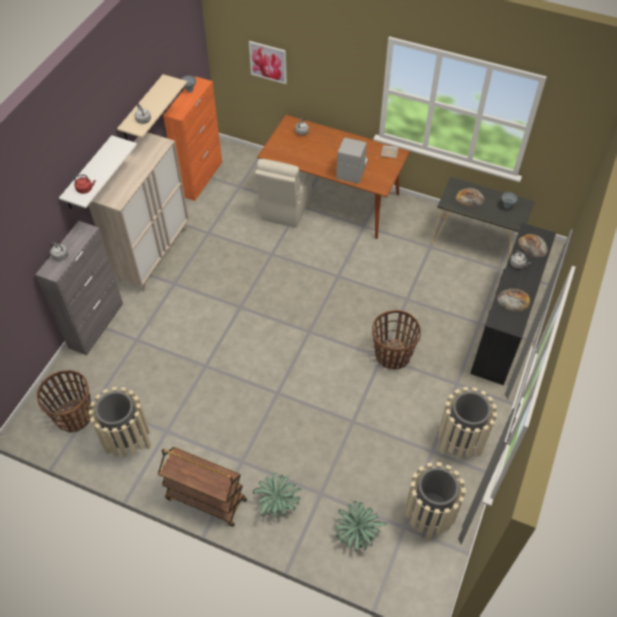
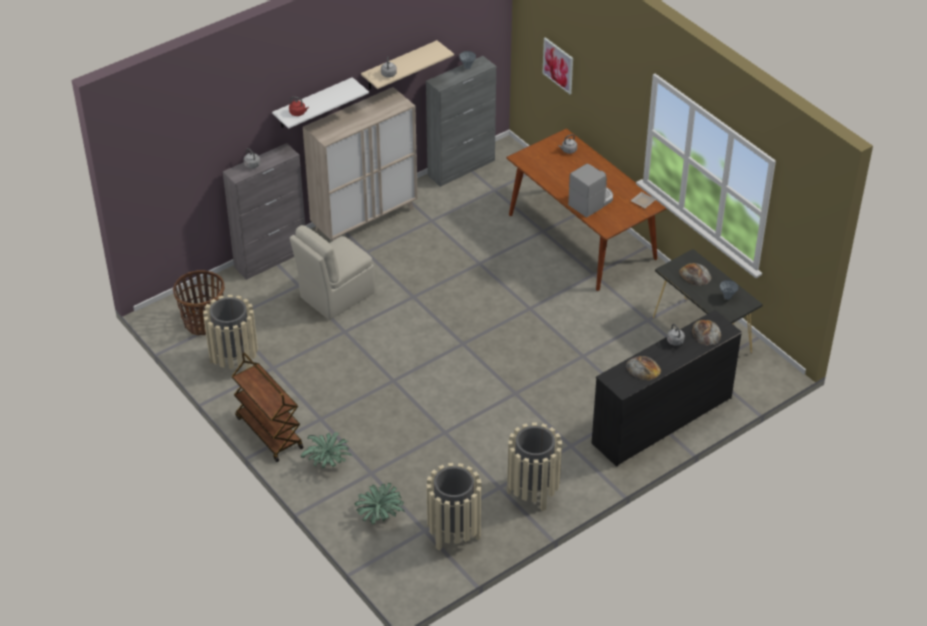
camera: 30 degrees right, 10 degrees down
(200, 178) = (461, 168): orange cabinet -> grey cabinet
(285, 207) = (526, 227): beige chair -> beige chair (335, 295)
(392, 355) = (527, 396): basket -> none

